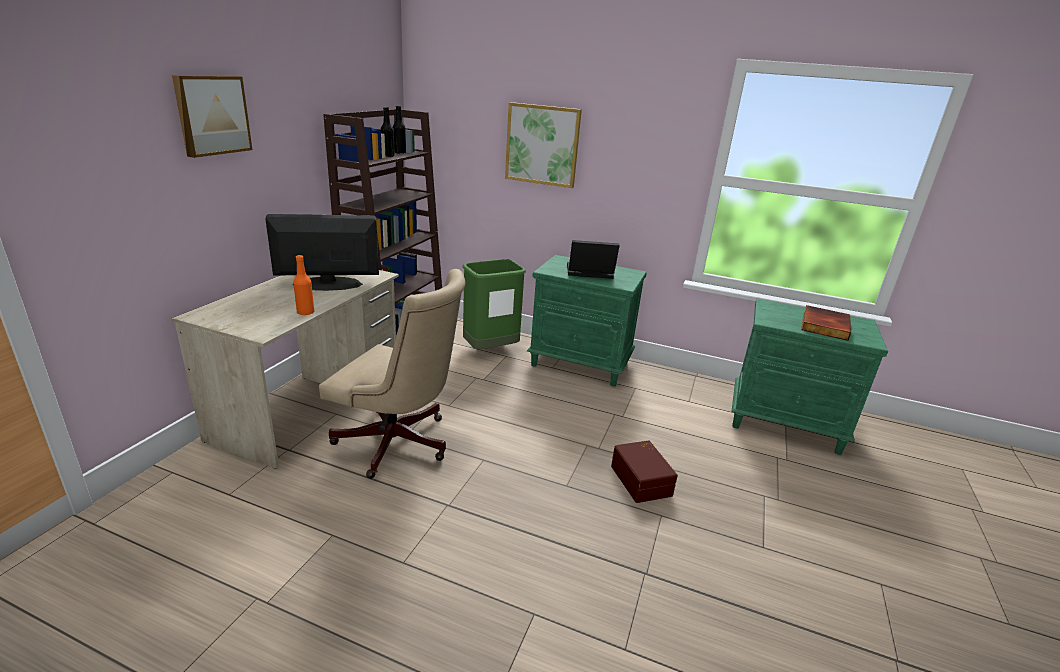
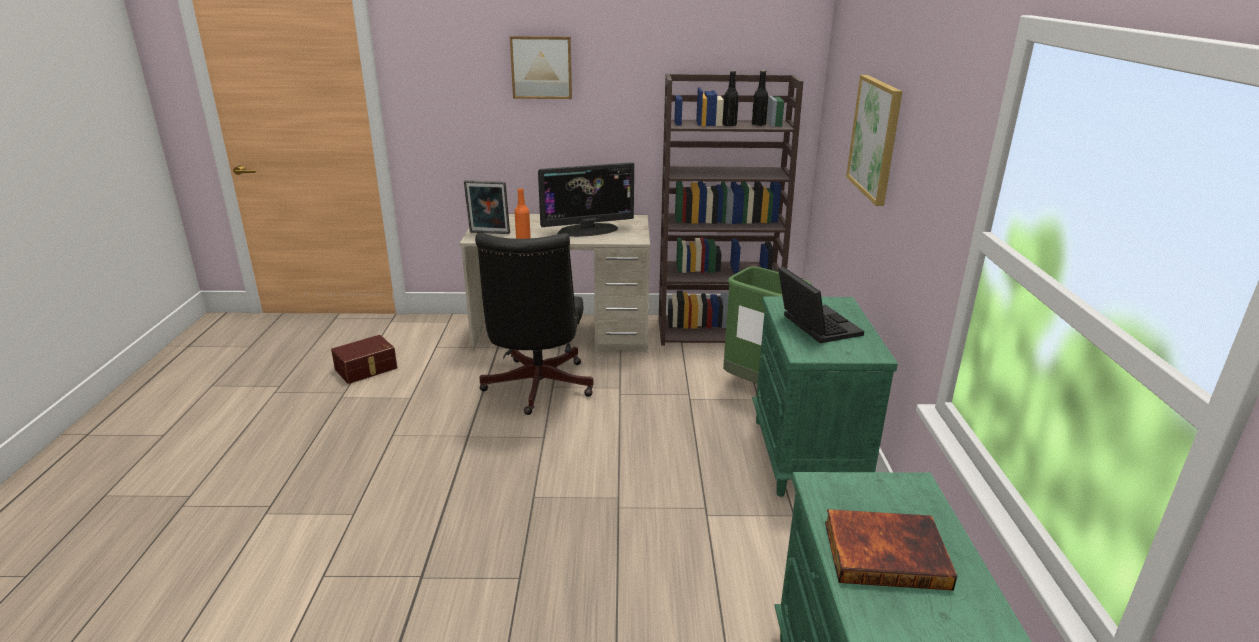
camera: 70 degrees right, 0 degrees up
(259, 324) = (489, 233): none -> picture frame
(328, 284) = (587, 230): monitor -> monitor turned 105 degrees clockwise
(399, 445) = (536, 389): beige office chair -> black office chair
(642, 480) = (577, 553): brown storage box -> brown storage box (367, 369)

